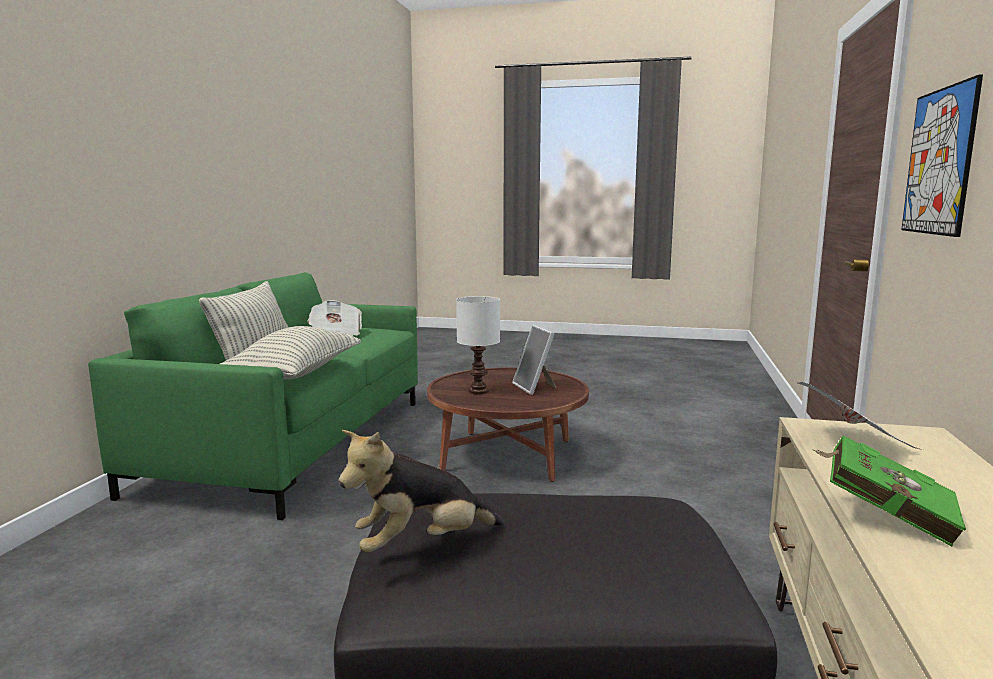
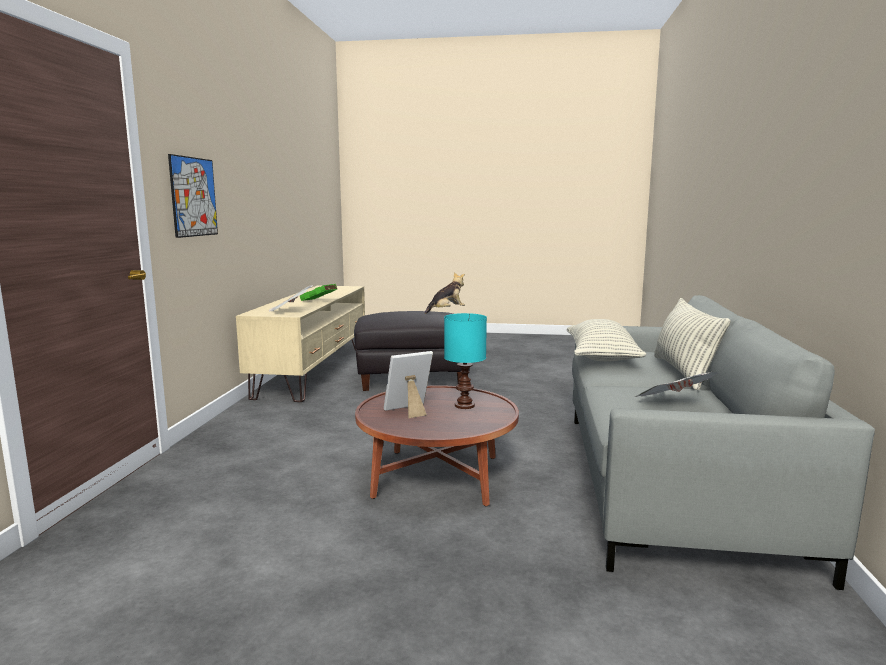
camera: 175 degrees right, 0 degrees up
(294, 443) = (669, 483): green sofa -> grey sofa
(479, 391) = (464, 406): white table lamp -> turquoise table lamp
(535, 388) = (409, 411): picture frame -> picture frame turned 90 degrees counterclockwise

